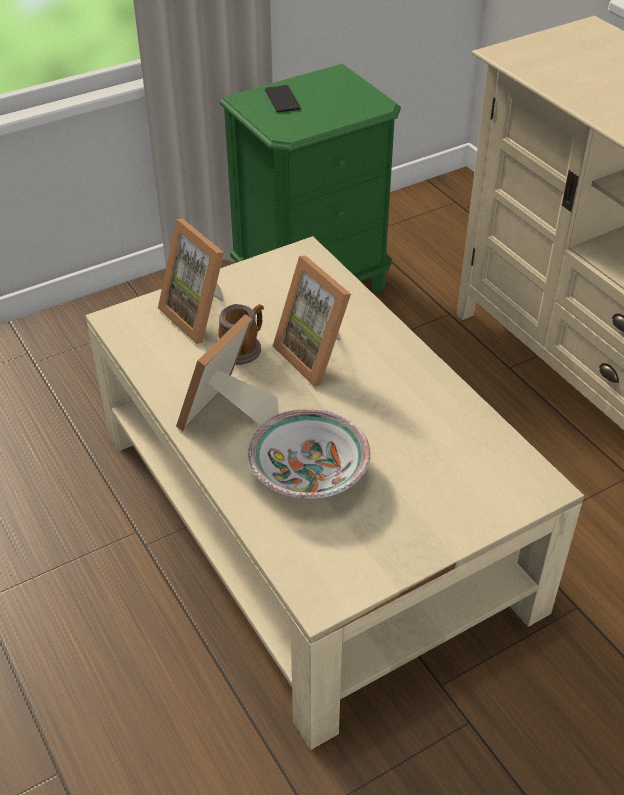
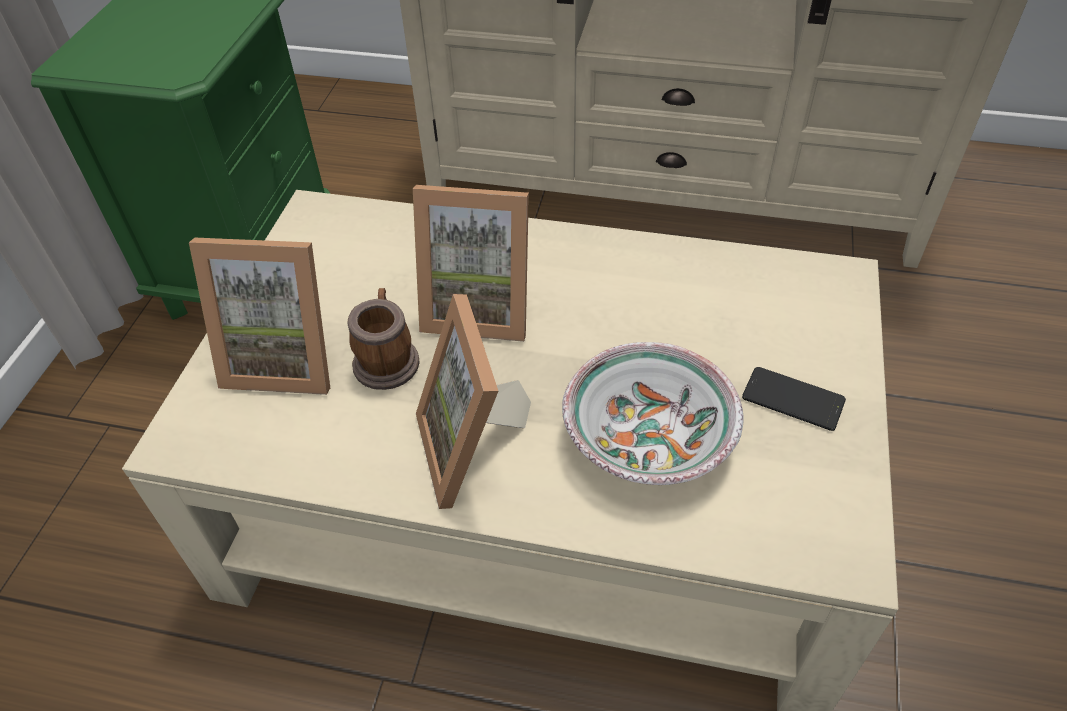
camera: 45 degrees left, 5 degrees up
(282, 99) = (121, 41): phone -> phone (793, 399)

